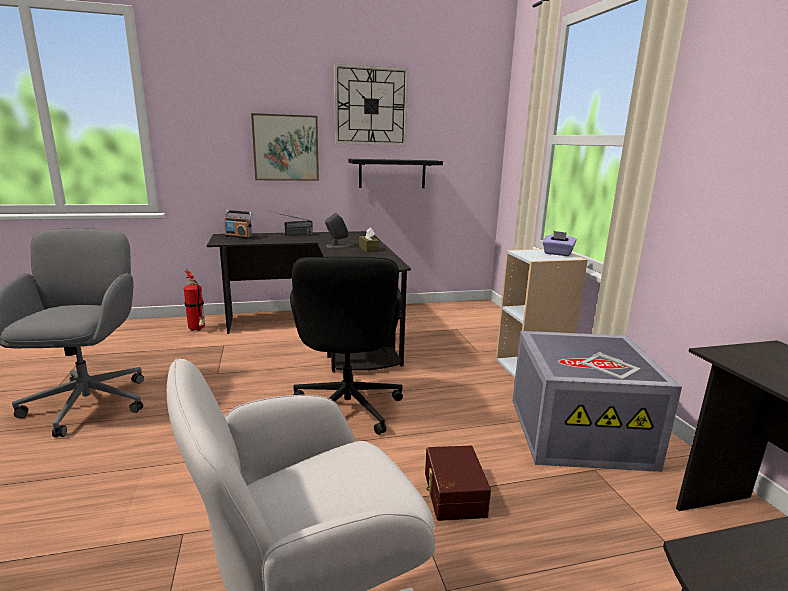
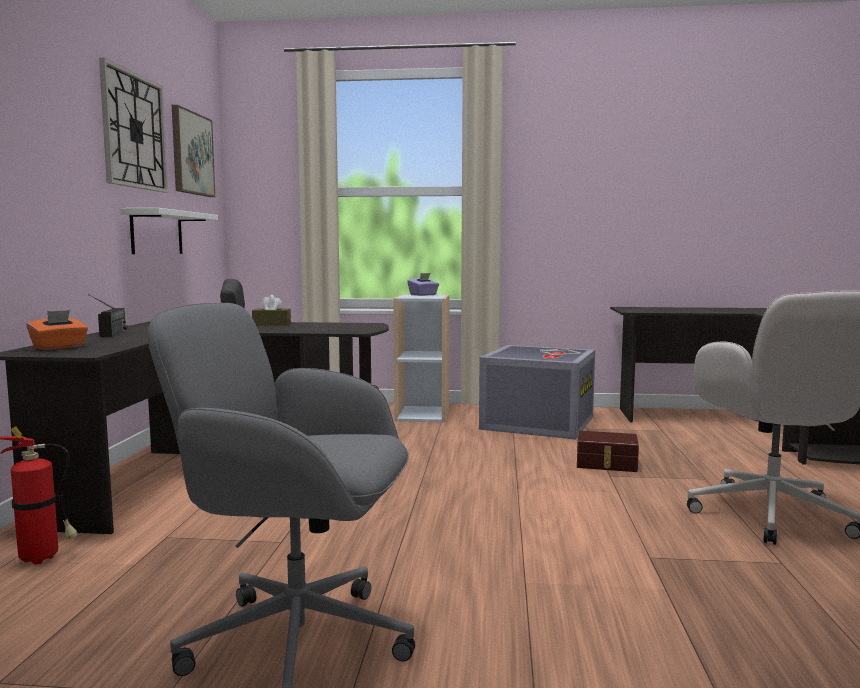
camera: 70 degrees left, 10 degrees down
(238, 236) = (59, 347): radio -> orange tissue box
(286, 148) = (57, 184): picture -> picture (192, 153)
(347, 408) = (449, 481): black office chair -> none
(392, 173) = (157, 233): black shelf -> white shelf

